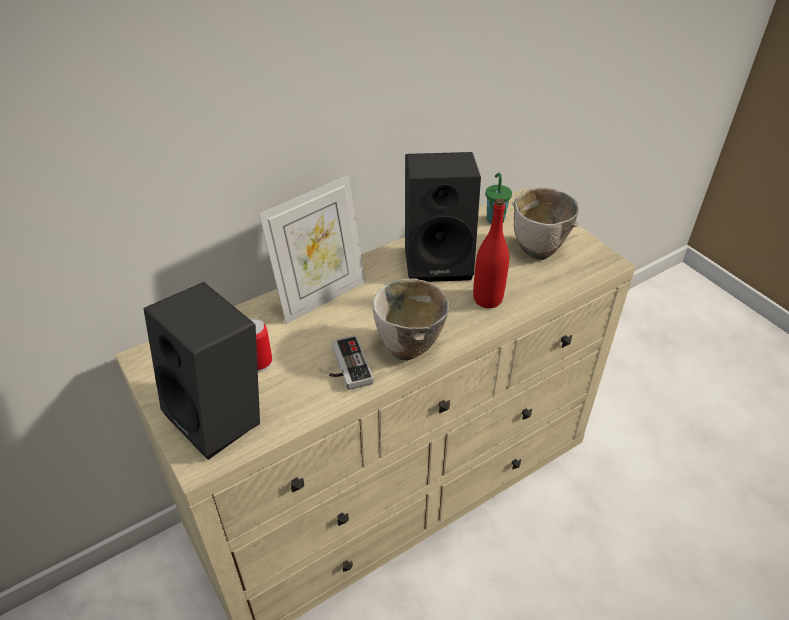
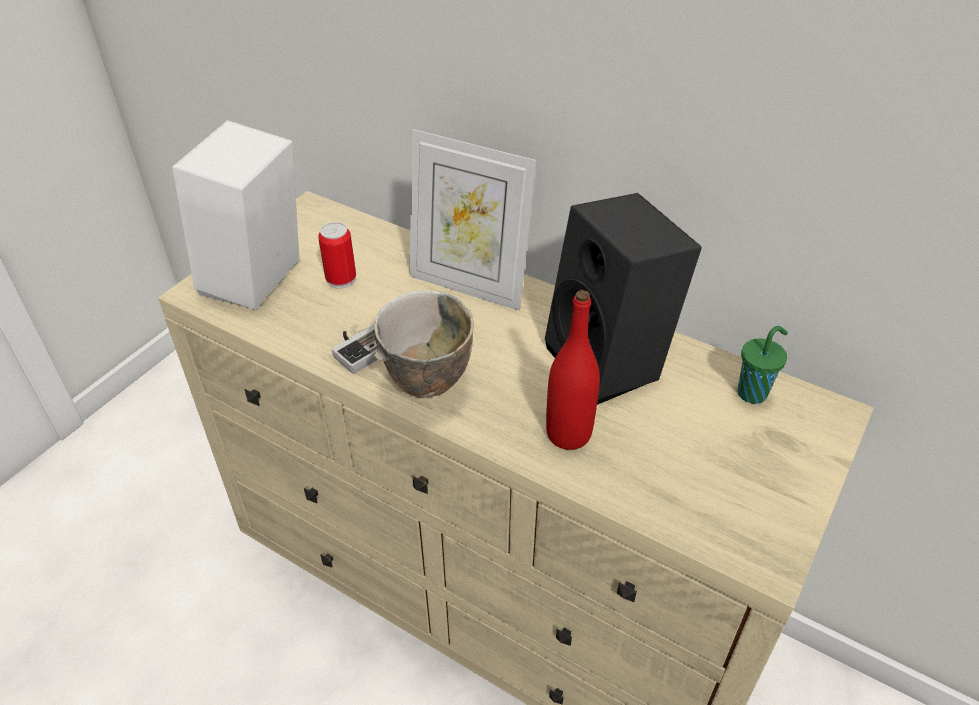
camera: 65 degrees right, 0 degrees up
(221, 416) = (258, 282): black speaker -> white speaker
(539, 251) = (722, 464): bowl -> none

